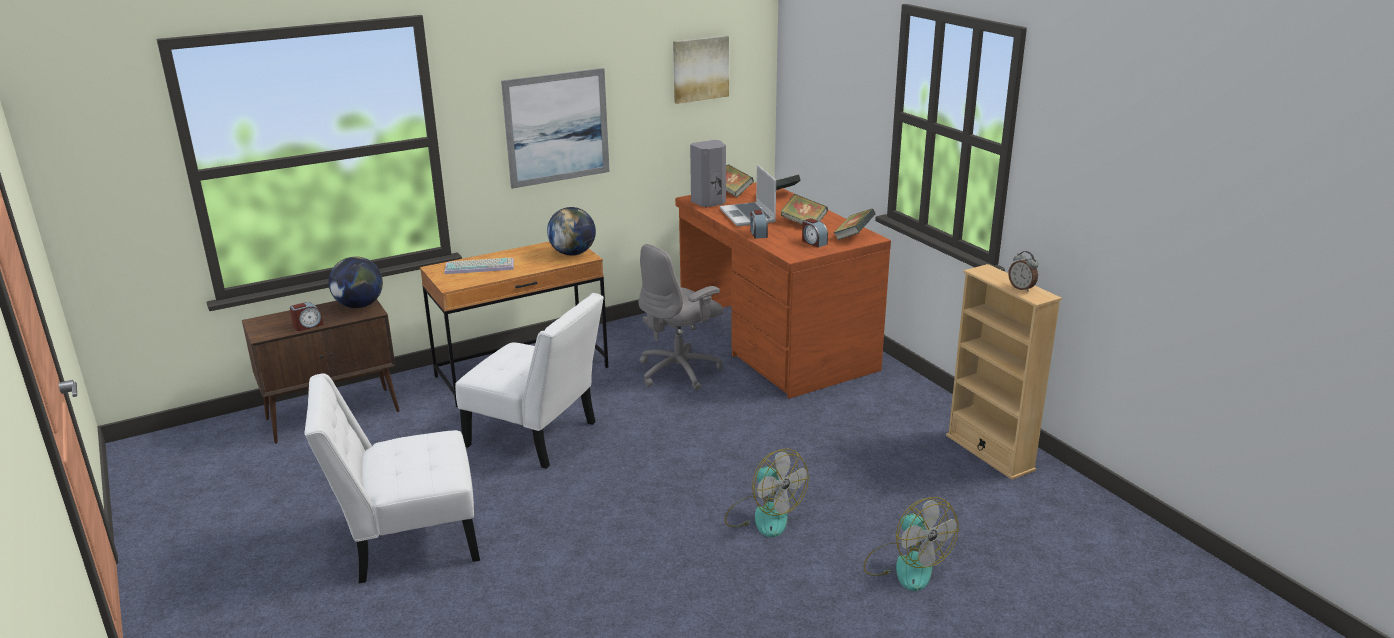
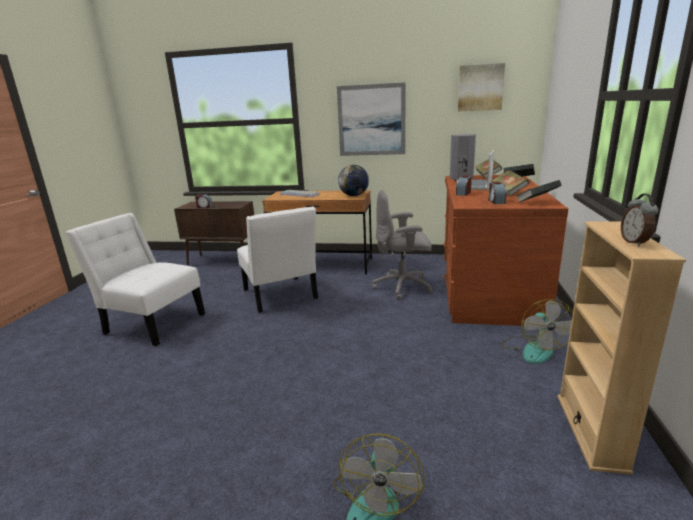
camera: 40 degrees right, 5 degrees down
(359, 305) = (237, 204): globe -> none
(763, 516) = (326, 393): fan -> fan (533, 349)

